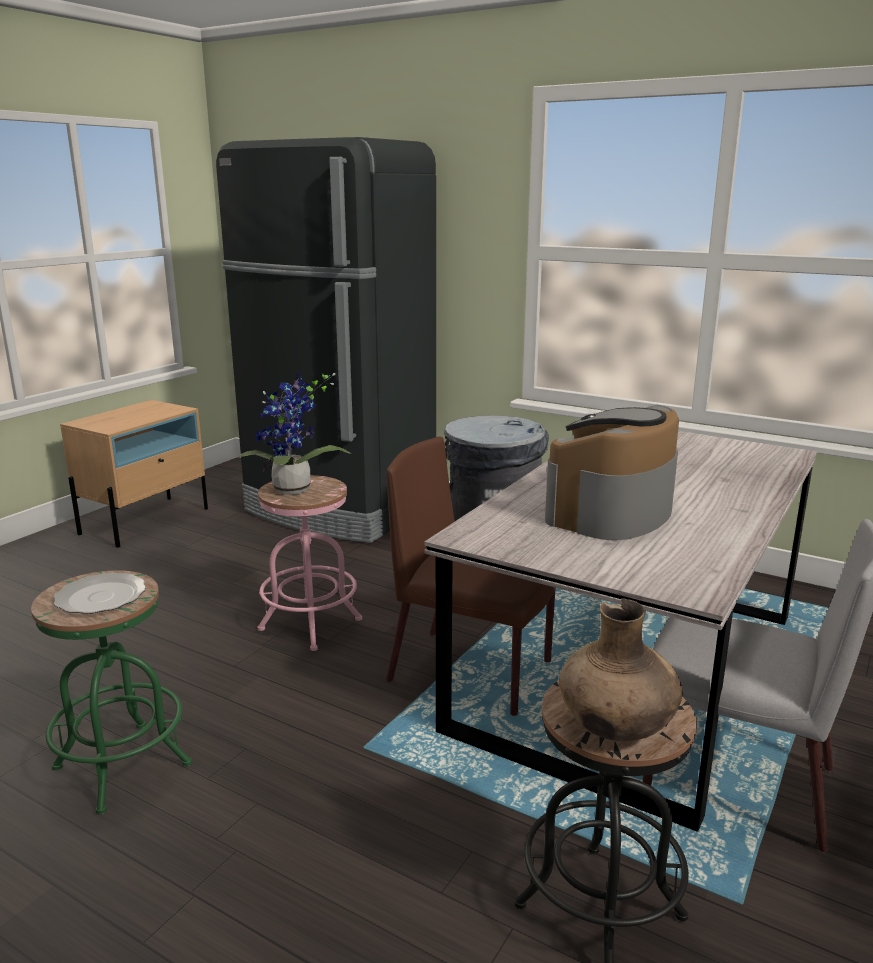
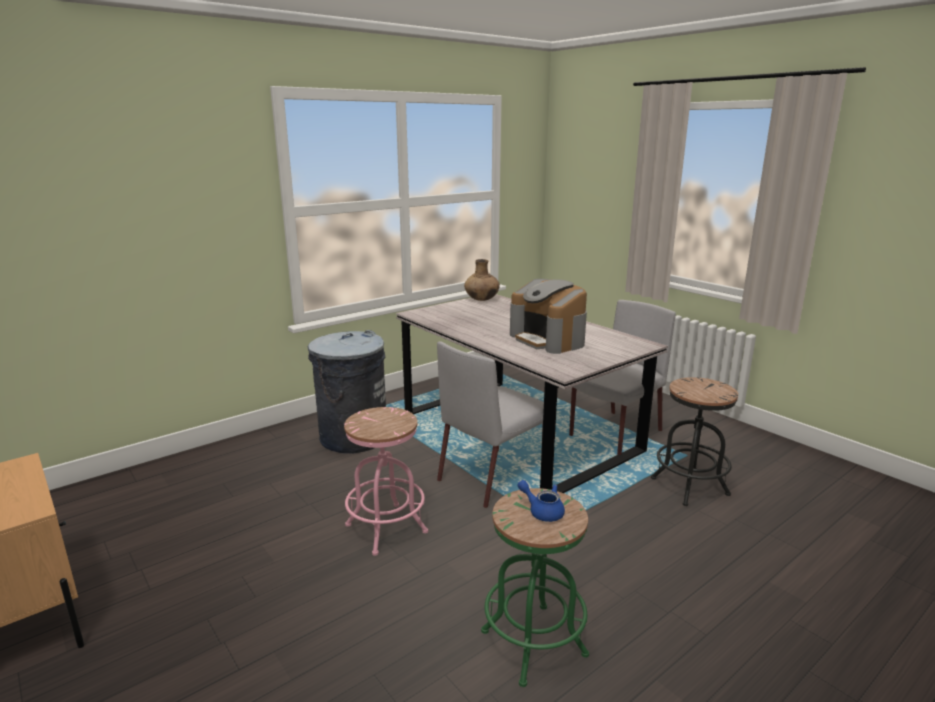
camera: 70 degrees left, 0 degrees up
(100, 596) = (542, 511): plate -> blue teapot
(293, 491) = (383, 425): potted plant -> none
(340, 509) = (183, 483): black fridge -> none
(473, 672) = (493, 476): brown chair -> grey chair
(617, 727) = (716, 392): brown vase -> brown vase (481, 300)

